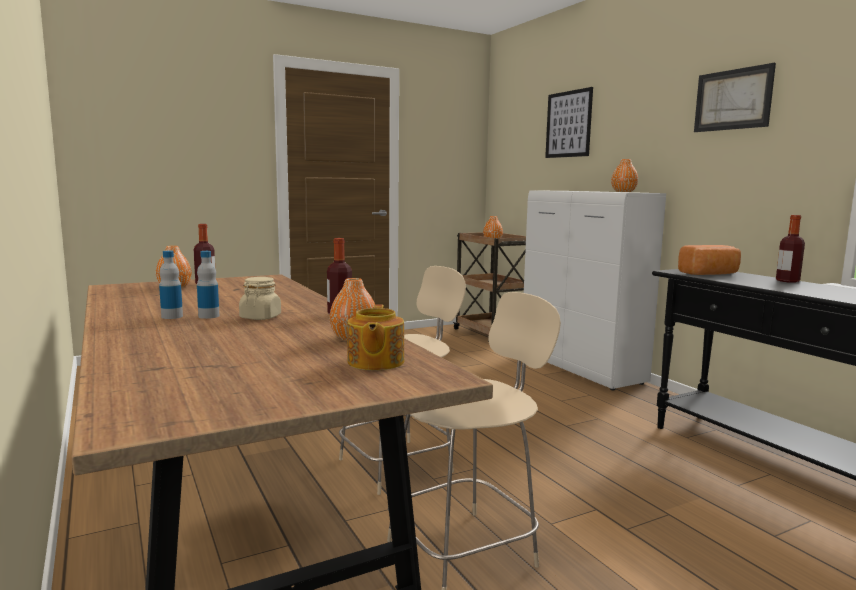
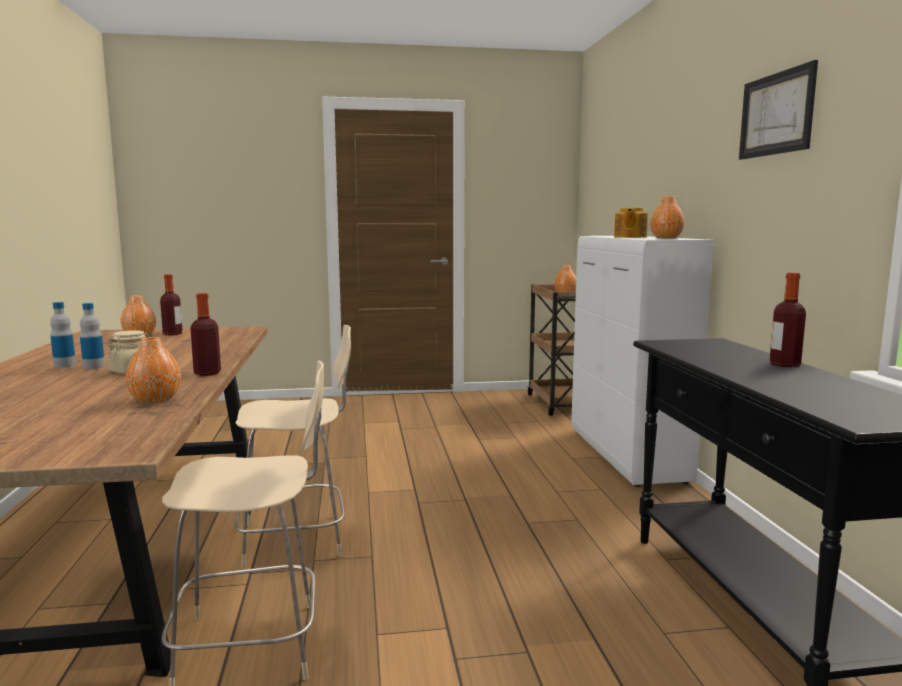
camera: 20 degrees right, 0 degrees up
(375, 362) = (108, 427): teapot -> teapot (629, 237)
(568, 124) = (637, 154): picture -> none
(710, 274) = (698, 349): bread -> none

